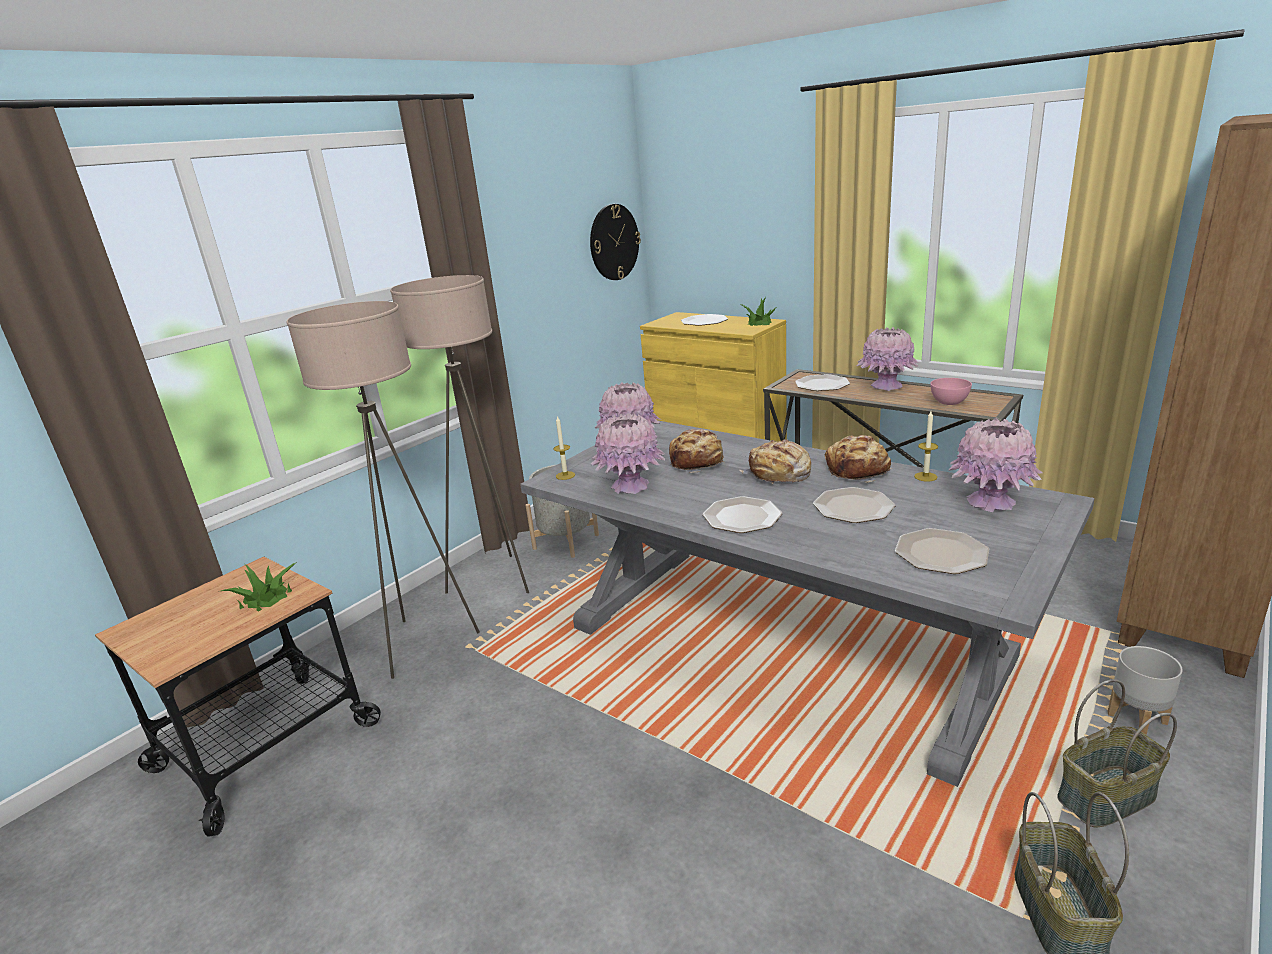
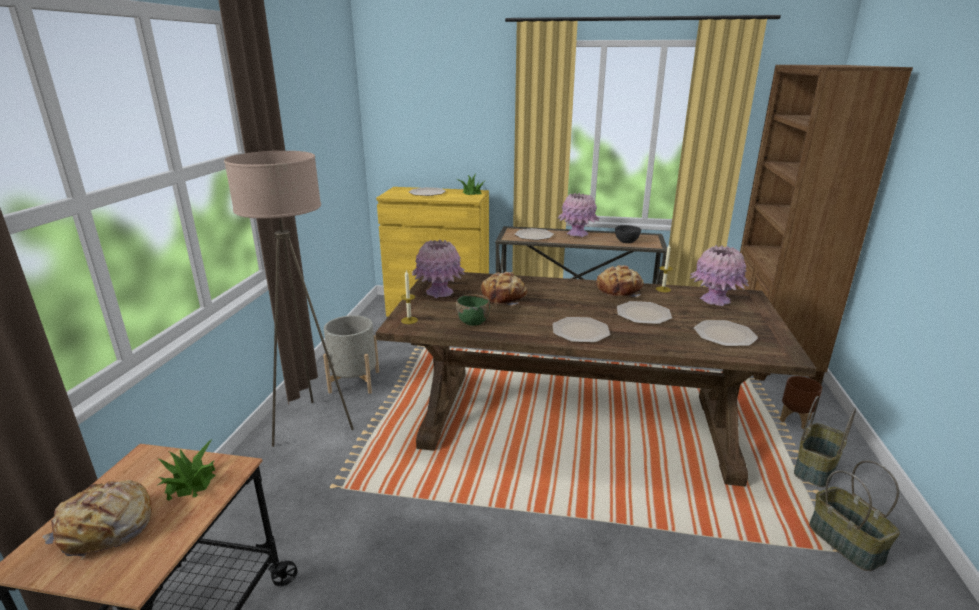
camera: 30 degrees left, 0 degrees up
(425, 643) = (286, 494): beige floor lamp -> none
(614, 242) = (346, 129): wall clock -> none
(630, 486) = (473, 321): pink vase -> green bowl
(779, 474) = (572, 299): bread -> bread (106, 529)
(780, 642) = (575, 422): grey dining table -> brown dining table
(948, 403) = (626, 242): pink bowl -> grey bowl
(1138, 719) = (795, 420): grey planter -> brown planter

